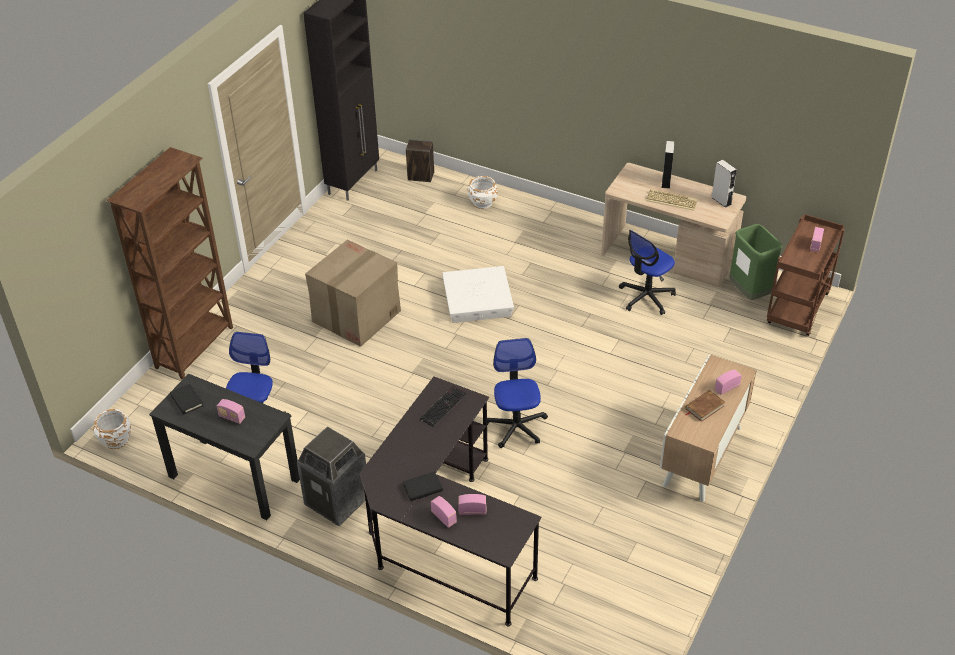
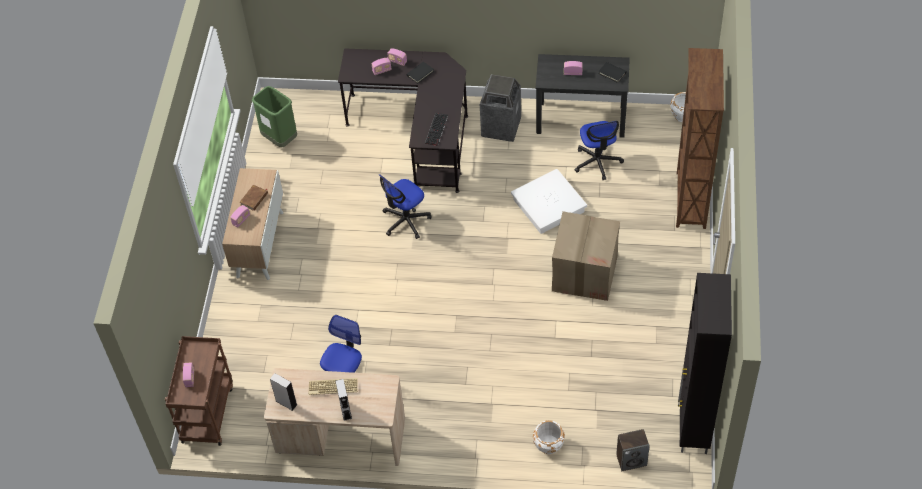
camera: 160 degrees right, 10 degrees up
(478, 299) = (492, 325): white storage box -> white storage box (548, 206)
(516, 426) = (405, 221): office chair -> office chair turned 75 degrees clockwise
(749, 293) = (255, 418): green trash can -> green trash can (280, 139)

